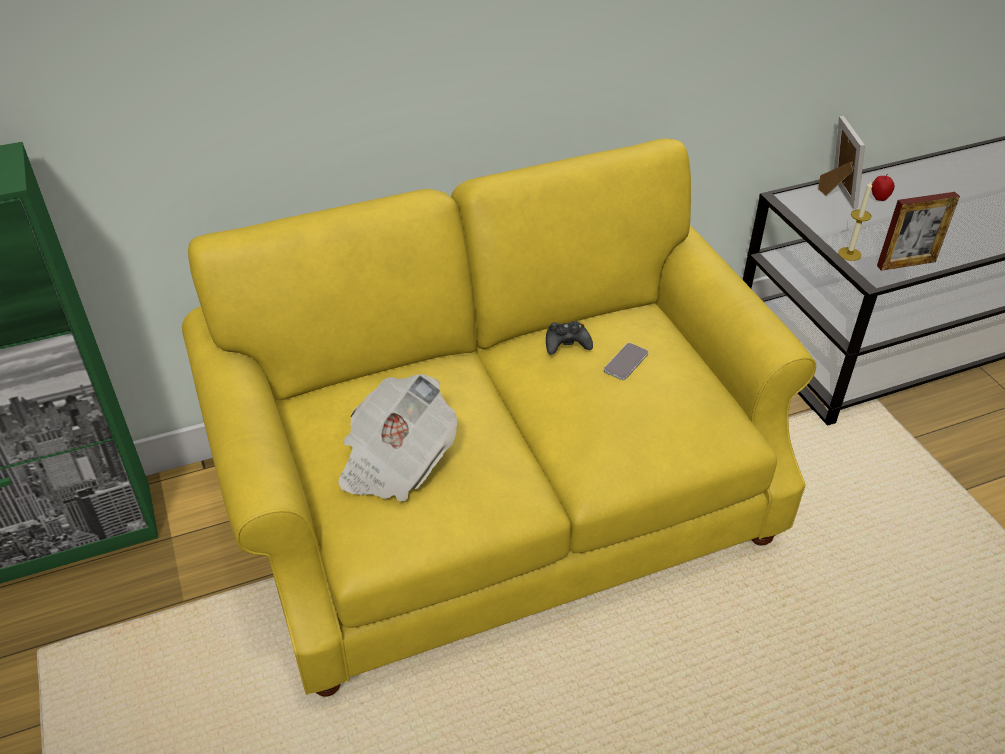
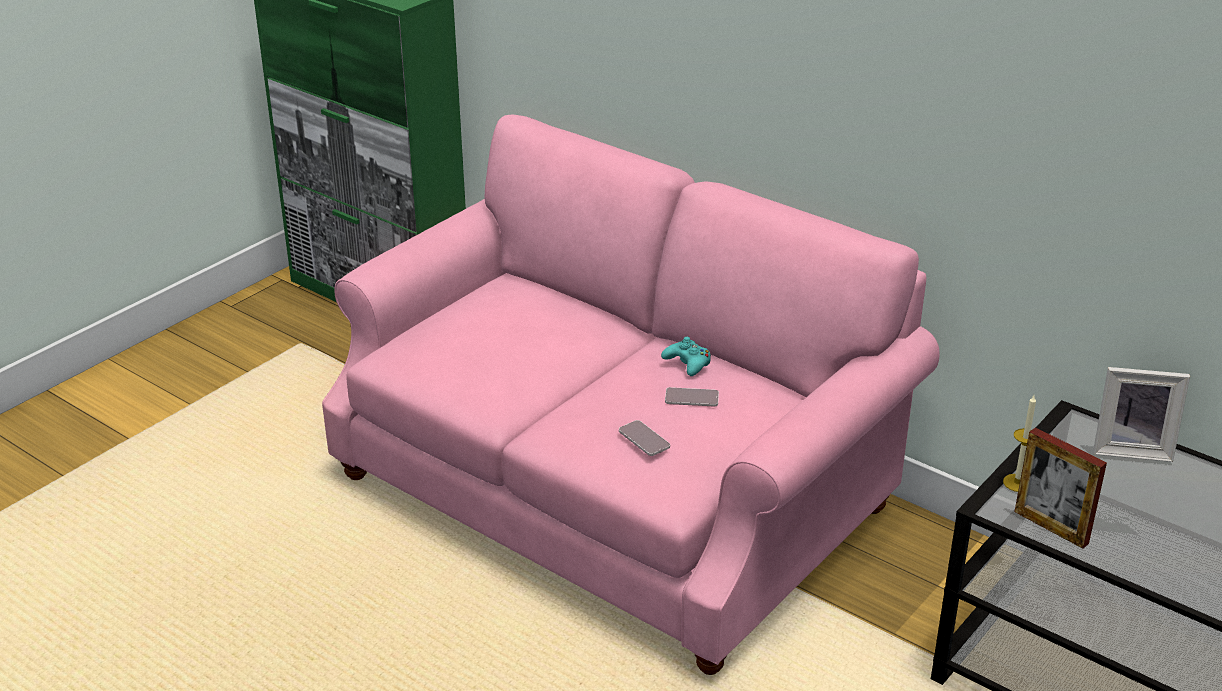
camera: 60 degrees right, 10 degrees down
(395, 461) = (470, 331): newspaper -> none
(503, 499) = (614, 492): yellow sofa -> pink sofa
(567, 343) = (688, 363): black game controller -> turquoise game controller
(667, 415) = (644, 439): none -> phone
(834, 193) = (1130, 448): picture frame -> picture frame turned 45 degrees clockwise
(879, 199) = (1167, 484): apple -> none

